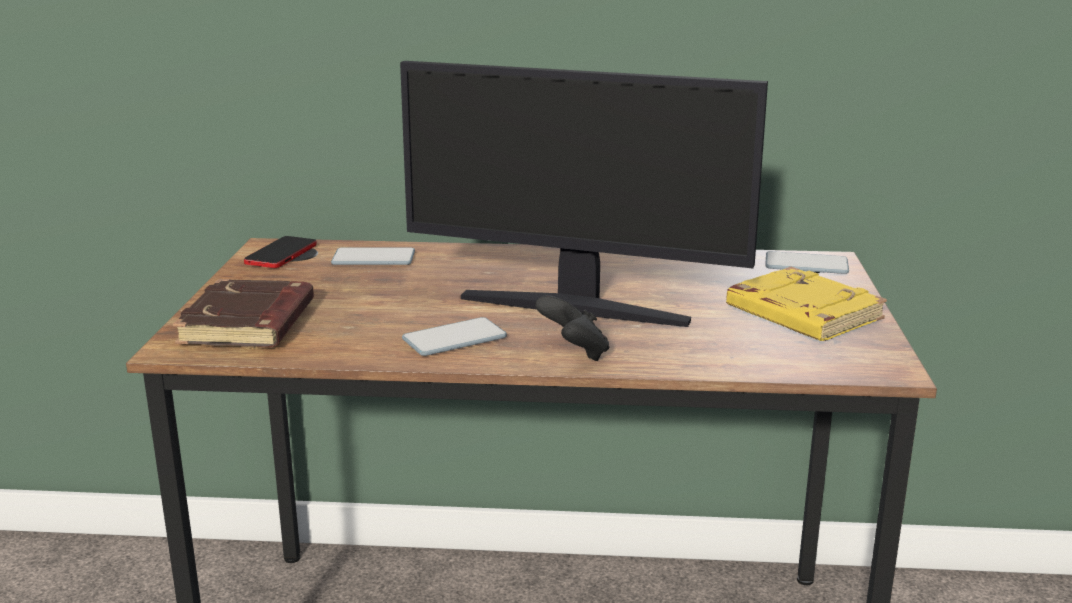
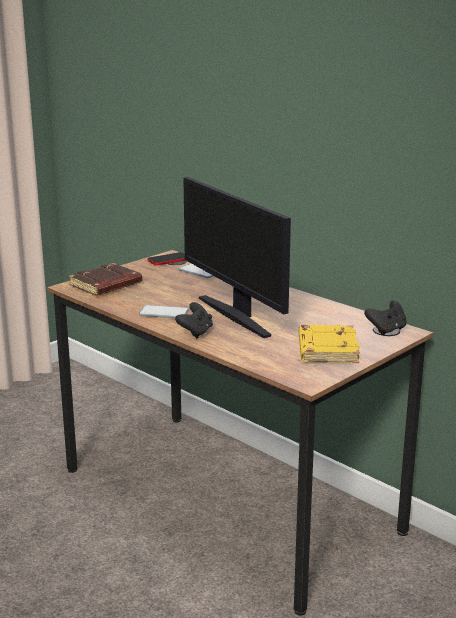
camera: 40 degrees right, 0 degrees up
(806, 265) = (386, 330): phone -> black game controller

